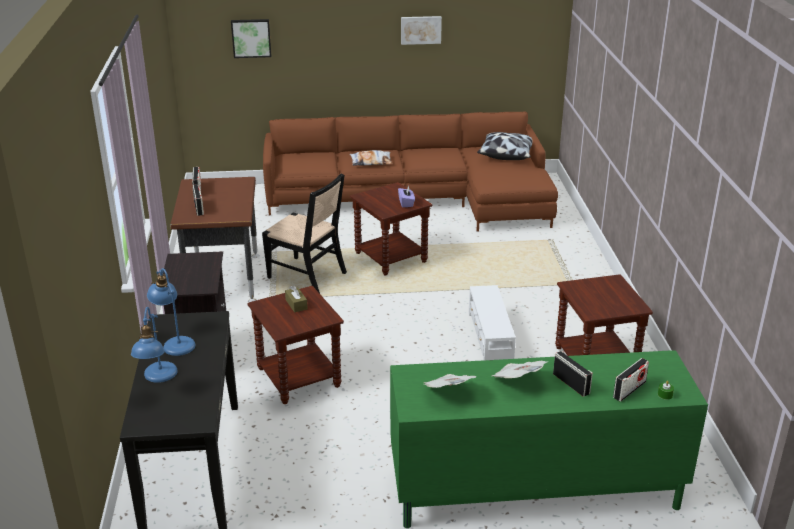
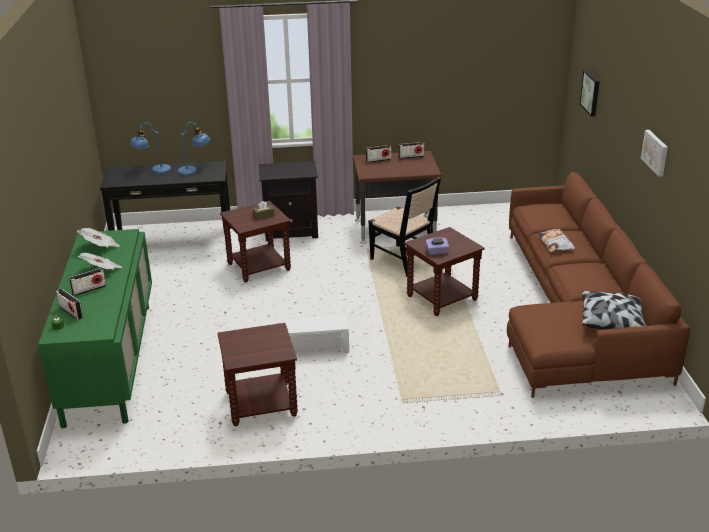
camera: 90 degrees right, 0 degrees up
(307, 276) = (403, 261): chair -> chair turned 75 degrees counterclockwise

